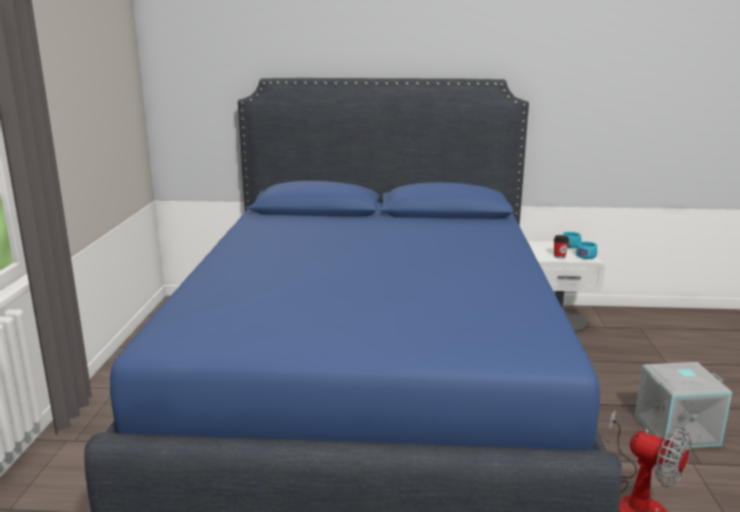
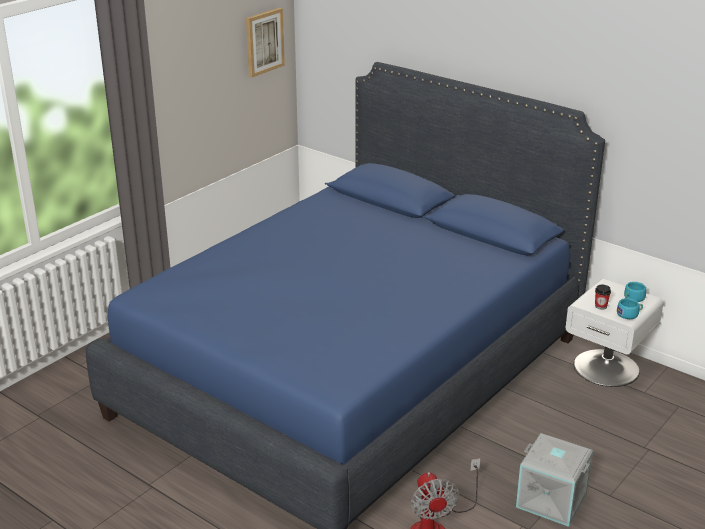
camera: 35 degrees right, 10 degrees up
(121, 73) = (264, 42): none -> picture

